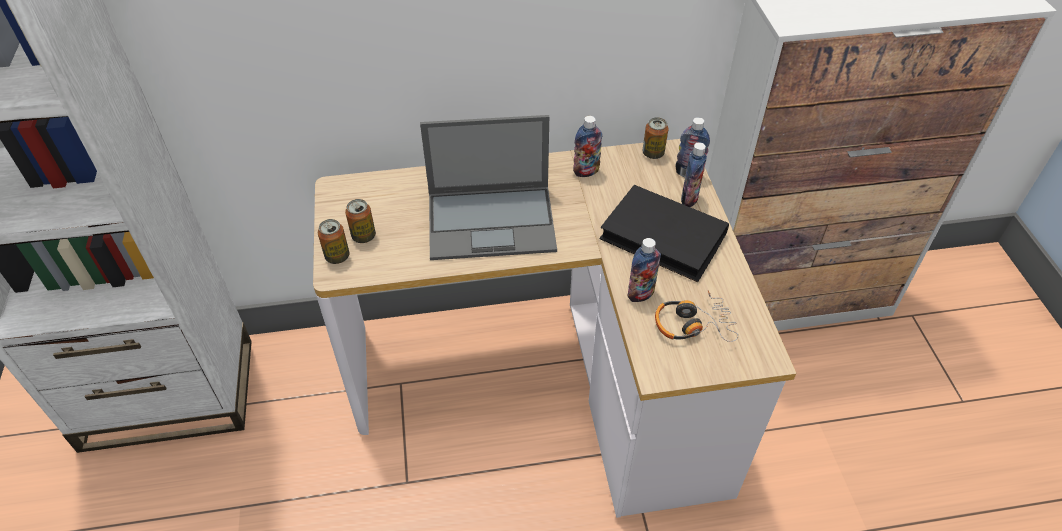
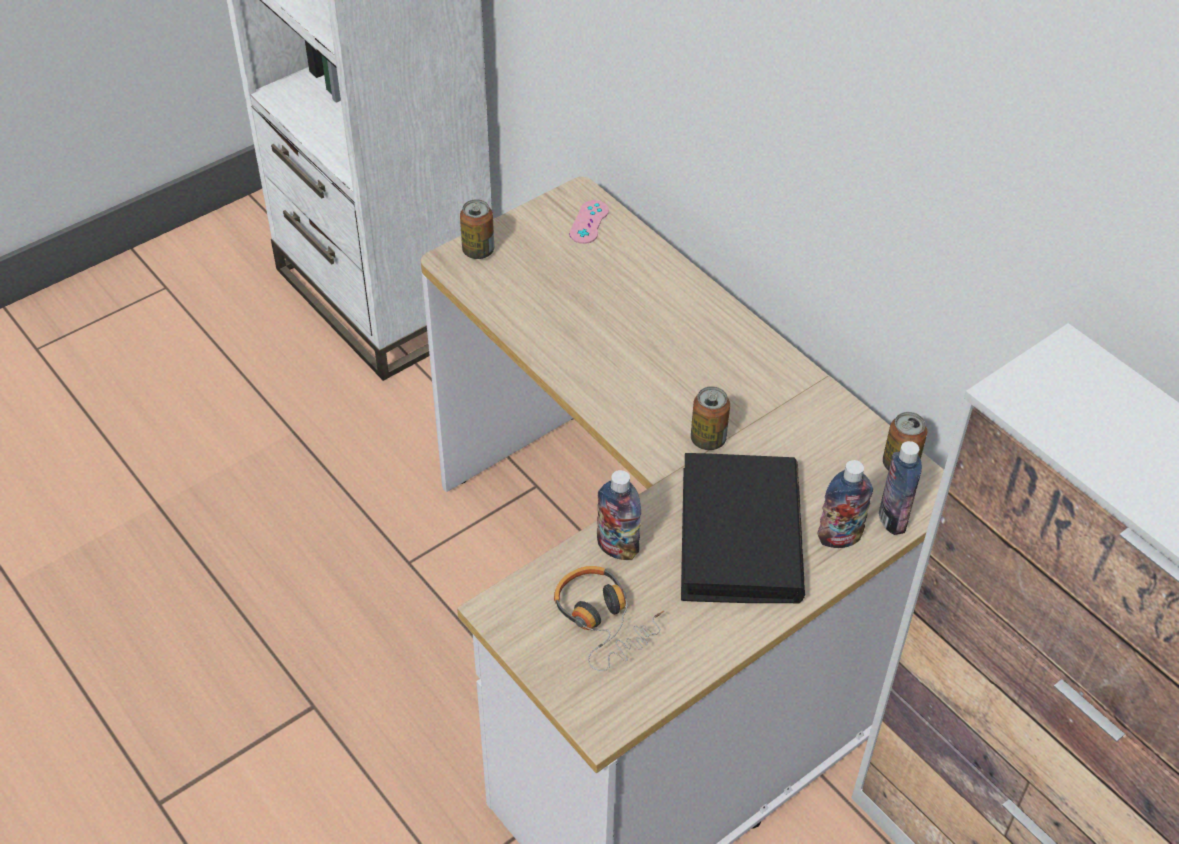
camera: 60 degrees right, 0 degrees up
(362, 193) = (589, 222): none -> pink game controller
(363, 236) = (524, 256): can -> can (708, 439)
(493, 221) = (633, 355): laptop -> none
(586, 171) = (799, 407): bottle -> none

